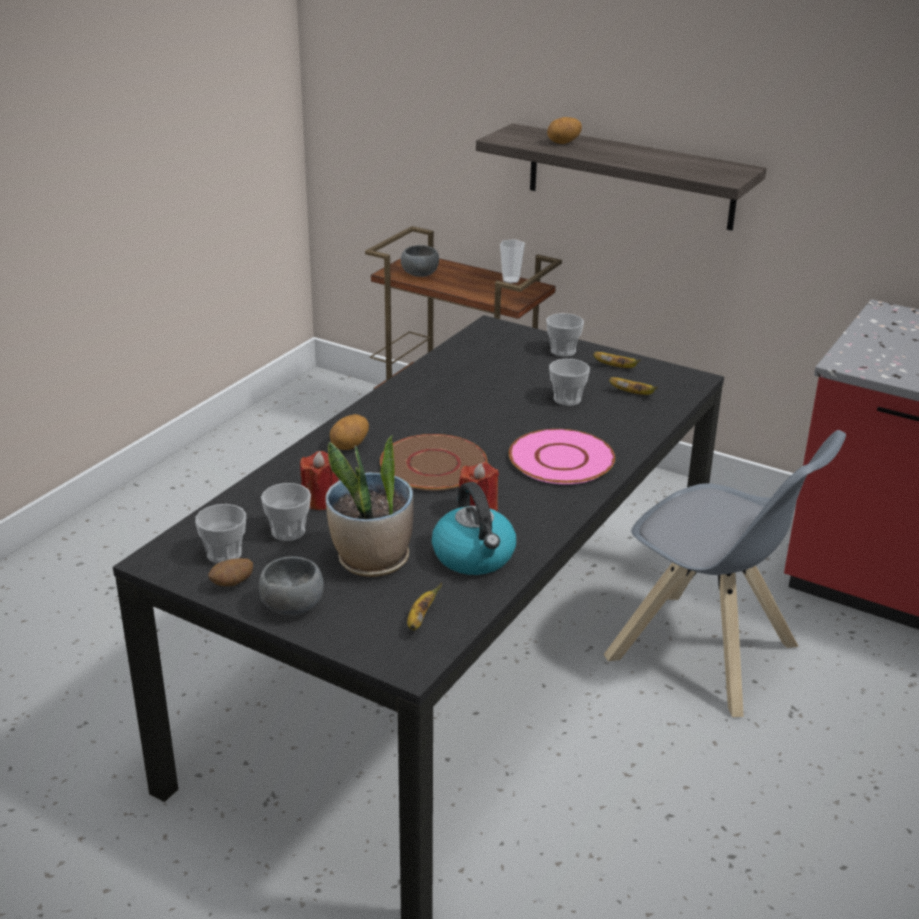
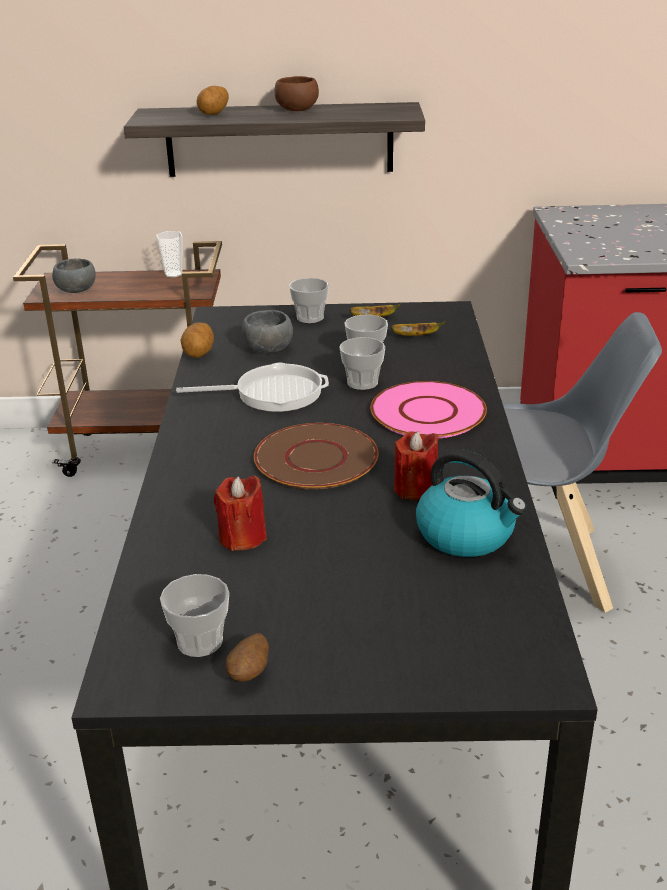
camera: 30 degrees left, 0 degrees up
(288, 532) = (245, 585): cup -> cup (362, 383)
(291, 605) = (345, 668): grey bowl -> grey bowl (267, 349)
(350, 446) = (208, 469): potato -> potato (199, 354)
(372, 560) = (372, 580): potted plant -> none
(420, 619) = (495, 622): banana -> none
(459, 405) = (272, 393): none -> frying pan
(640, 153) = (296, 109): none -> brown bowl

